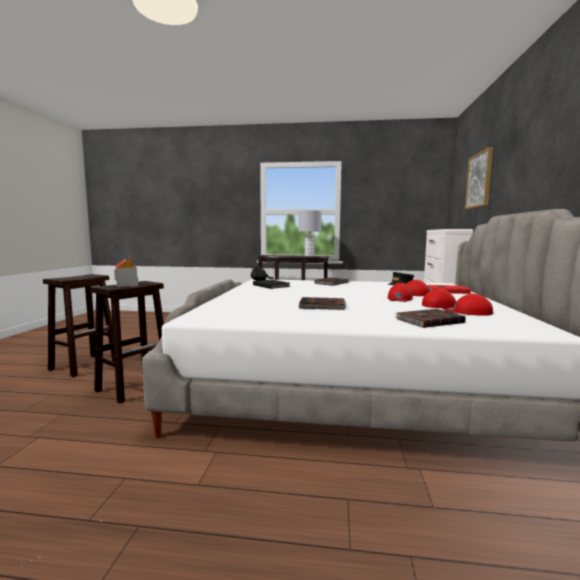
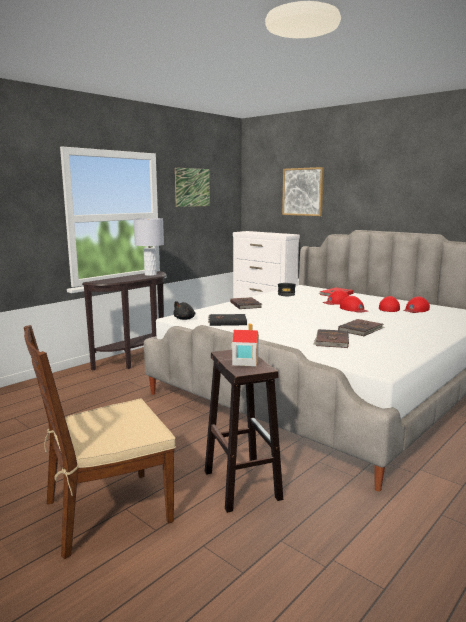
camera: 55 degrees left, 5 degrees up
(85, 365) = (106, 511): brown stool -> brown chair
(382, 188) = (192, 187): none -> picture
(428, 320) = (435, 322): brown book -> brown book (331, 341)

